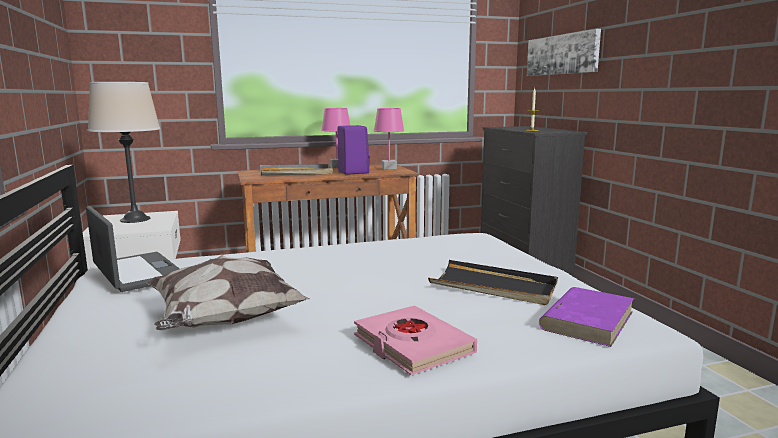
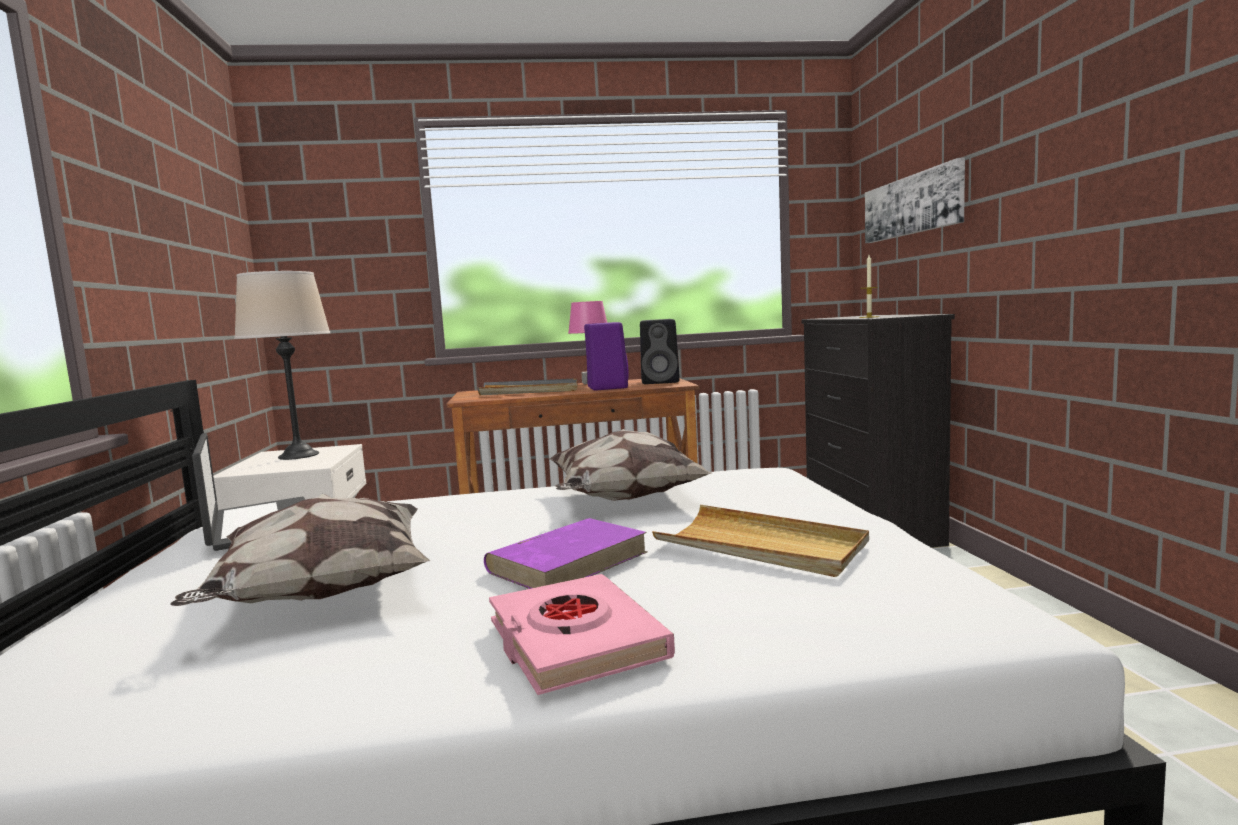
camera: 10 degrees right, 5 degrees down
(389, 168) = (661, 381): pink table lamp -> black speaker
(390, 254) = (624, 499): none -> pillow
(494, 287) = (761, 546): black tray -> beige tray
(587, 319) = (900, 603): purple book -> purple book (569, 561)

